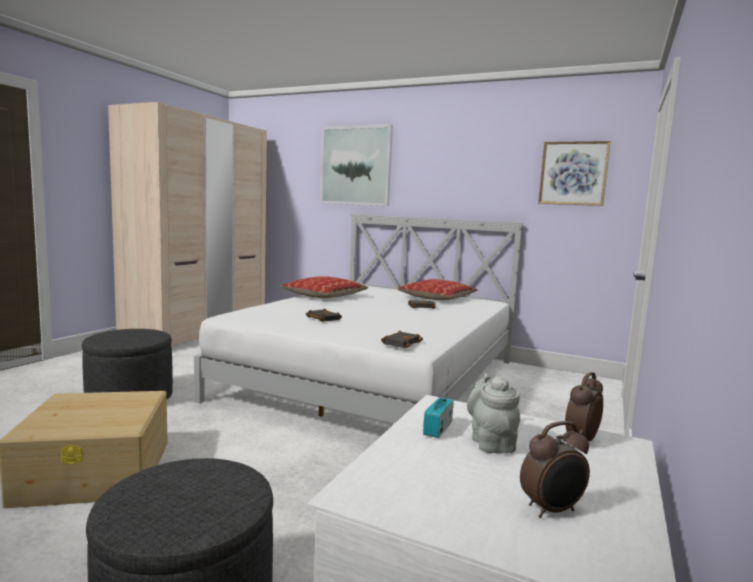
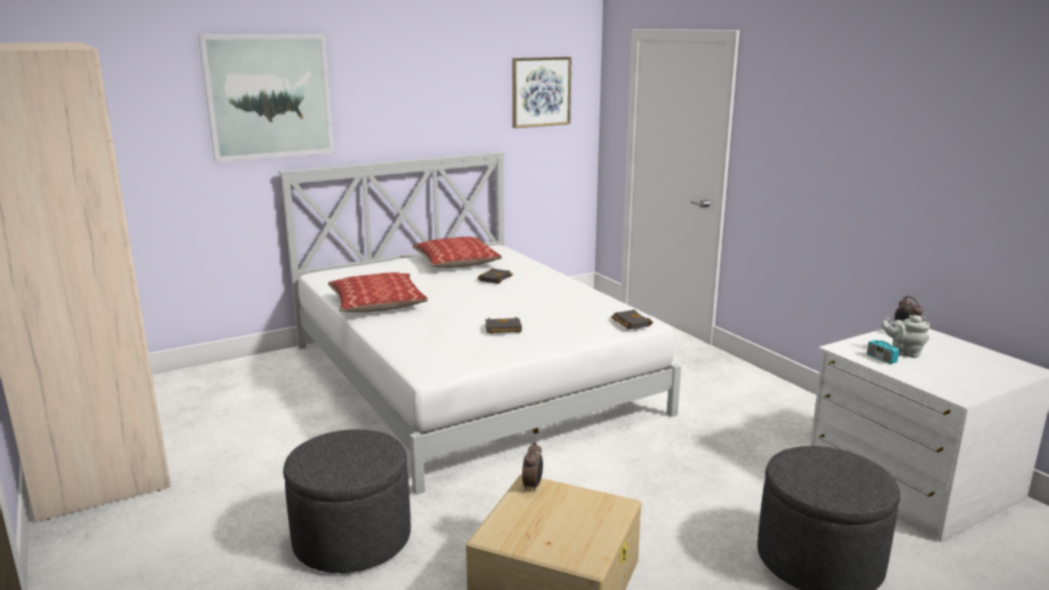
camera: 55 degrees left, 10 degrees up
(552, 510) = (979, 364): alarm clock -> alarm clock (533, 485)

